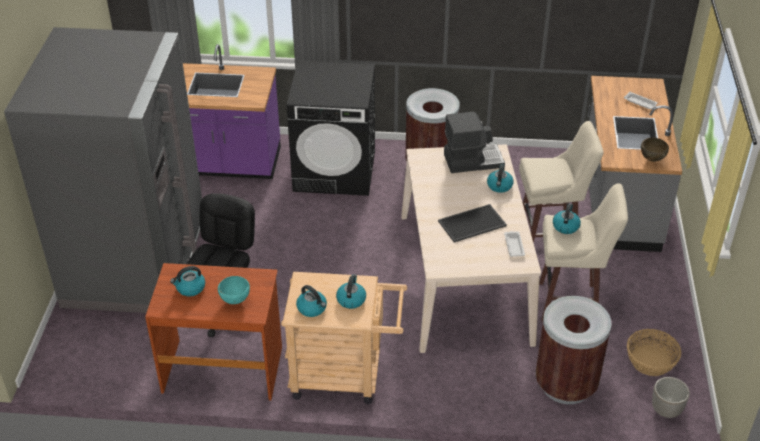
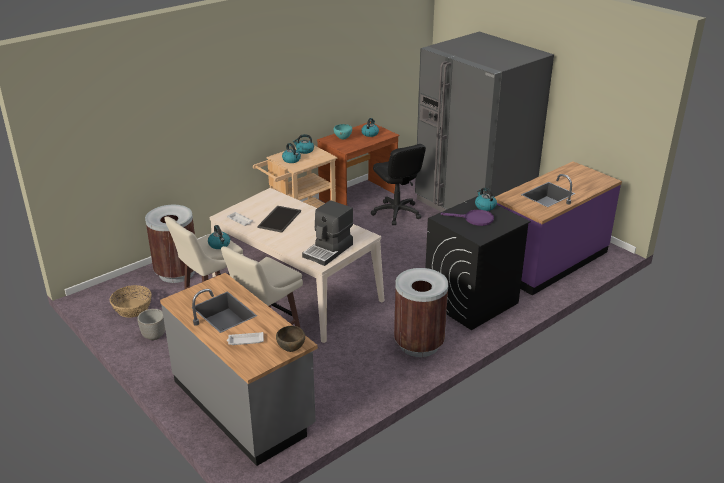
camera: 135 degrees right, 10 degrees down
(335, 85) = (474, 219): none -> purple frying pan
(499, 186) = (289, 245): kettle -> kettle (485, 206)
(651, 159) = (192, 296): brown bowl -> brown bowl (291, 349)
(666, 411) = (106, 290): planter -> planter (153, 336)

